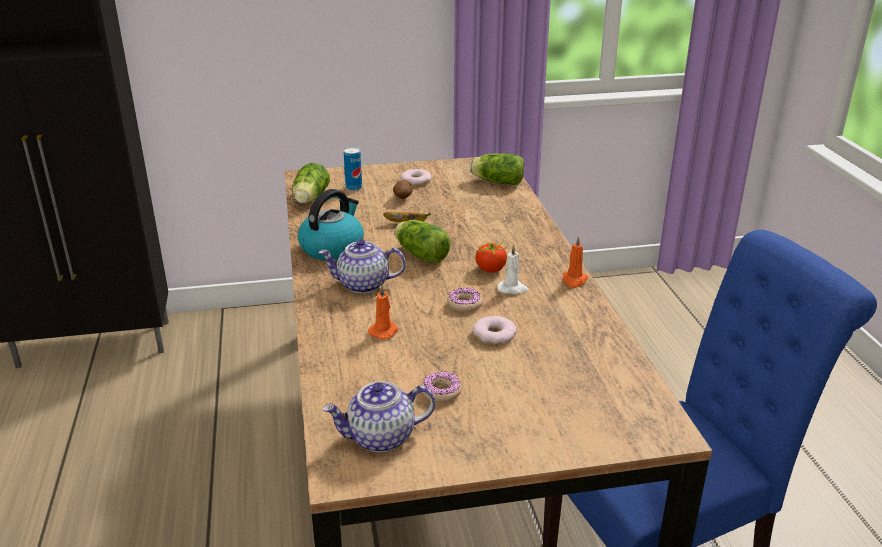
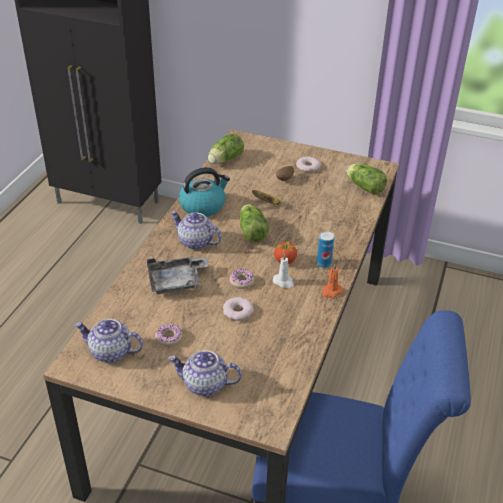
camera: 30 degrees right, 10 degrees up
(354, 188) = (261, 159): can -> can (324, 264)
(384, 331) = (176, 281): orange candle -> grey tray
(542, 423) = (204, 385): none -> teapot

